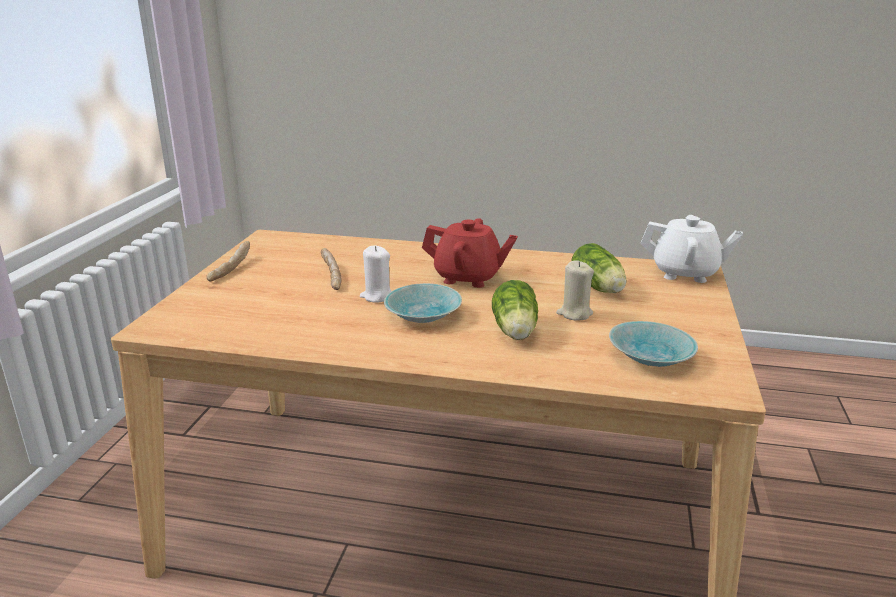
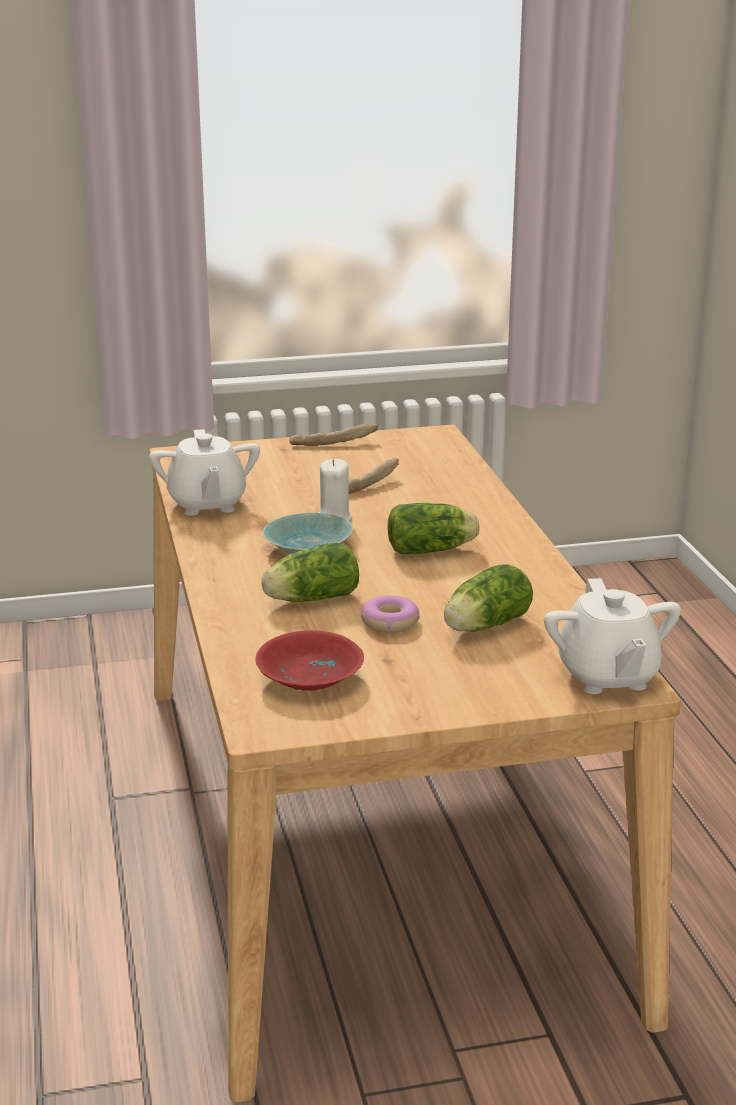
camera: 65 degrees right, 0 degrees up
(285, 336) = (207, 504): none -> white teapot
(468, 278) = (433, 550): red teapot -> lettuce
(574, 314) = (389, 622): beige candle -> donut
(651, 356) = (313, 678): turquoise bowl -> red bowl

